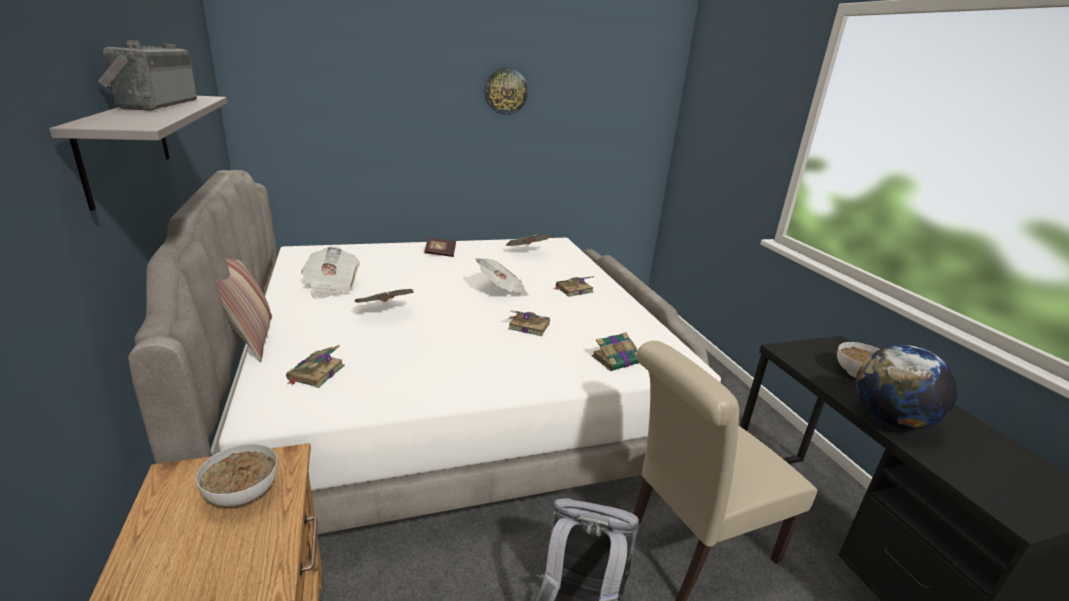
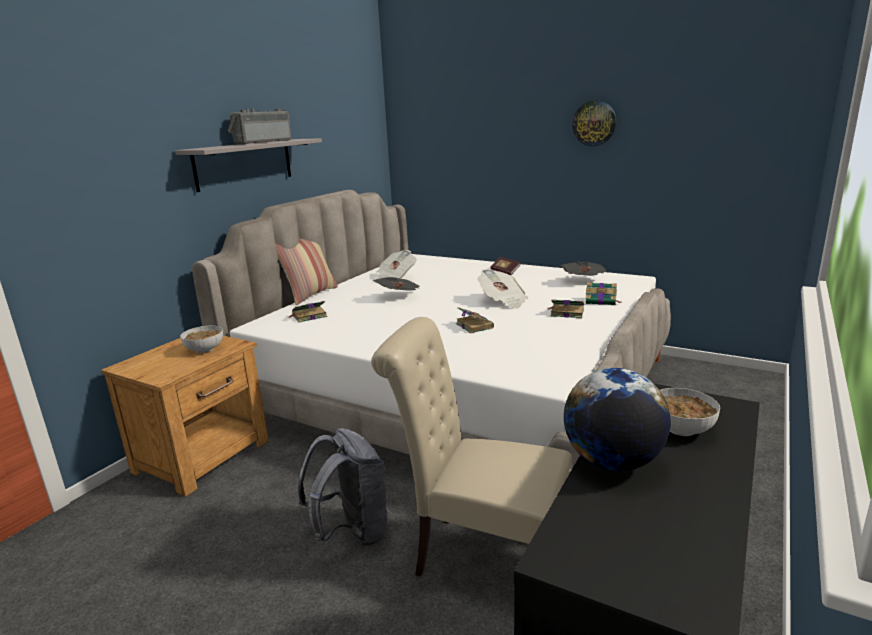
camera: 50 degrees right, 5 degrees down
(617, 359) = (497, 361): book -> book (601, 301)

